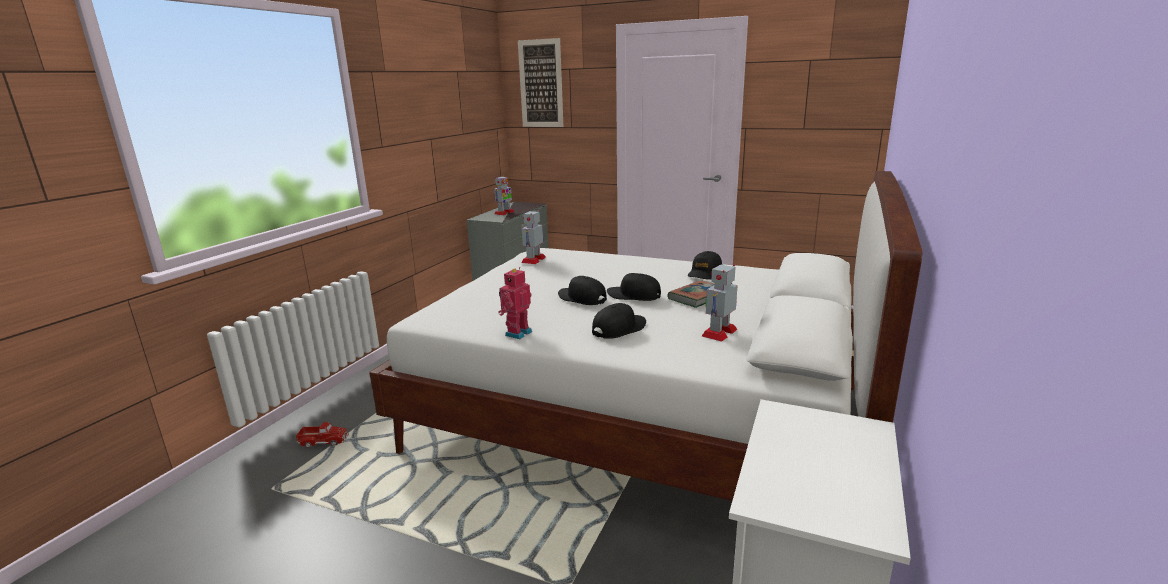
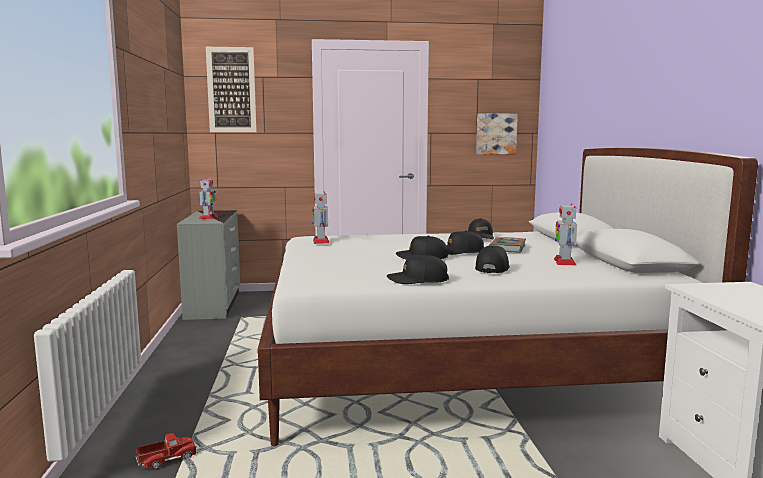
camera: 30 degrees left, 10 degrees down
(517, 333) = (417, 280): toy robot -> black cap
(828, 130) = (496, 134): none -> picture

